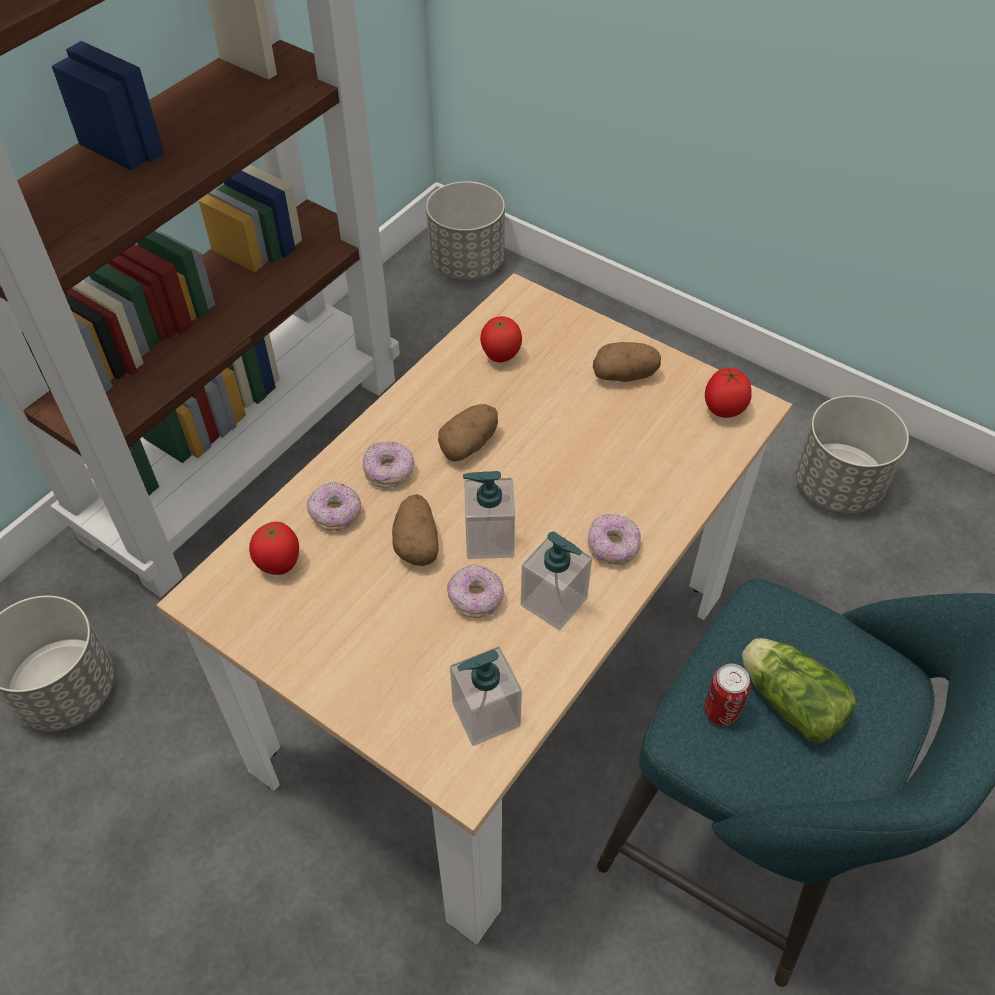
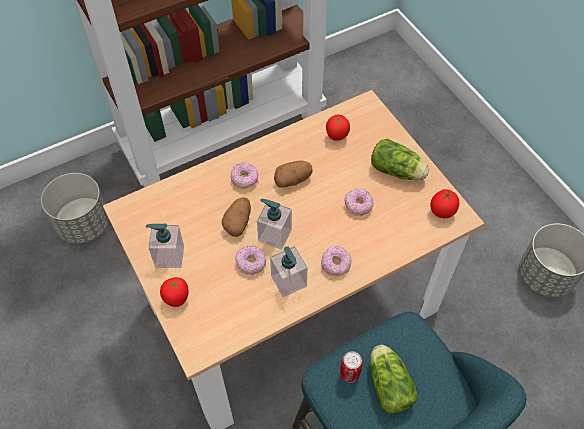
camera: 25 degrees right, 5 degrees up
(279, 565) = (167, 208): tomato -> tomato (177, 299)
(336, 514) = (207, 192): donut -> donut (358, 206)
(466, 263) = (395, 63): grey planter -> none
(485, 715) = (223, 324): soap dispenser -> soap dispenser (169, 256)
(625, 375) = (398, 171): potato -> lettuce

